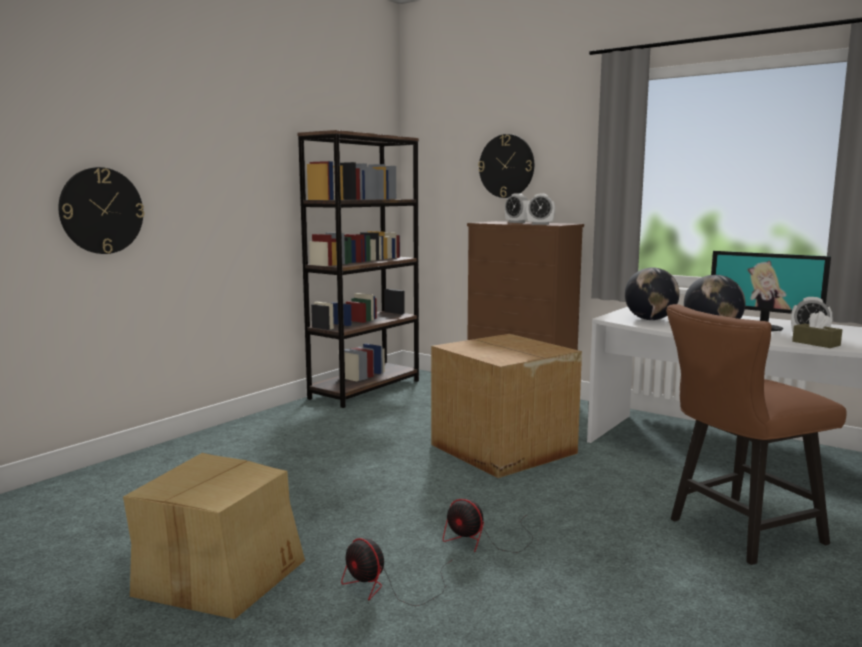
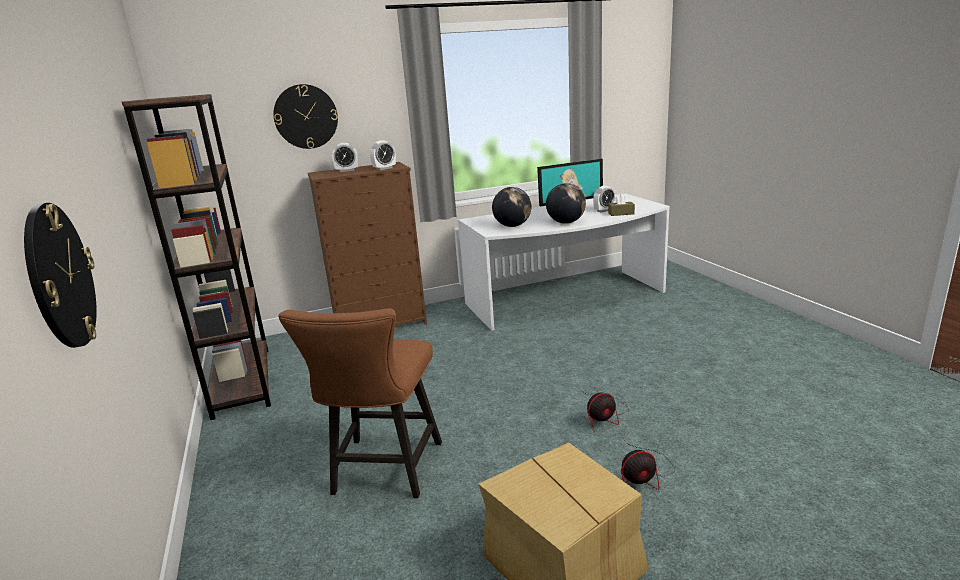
camera: 55 degrees left, 10 degrees up
(503, 450) = (467, 362): cardboard box -> none
(737, 532) = (653, 336): brown chair -> brown chair (384, 473)

